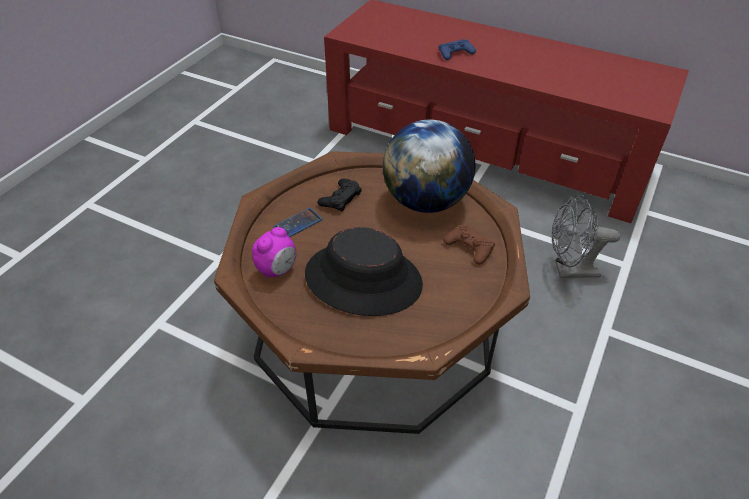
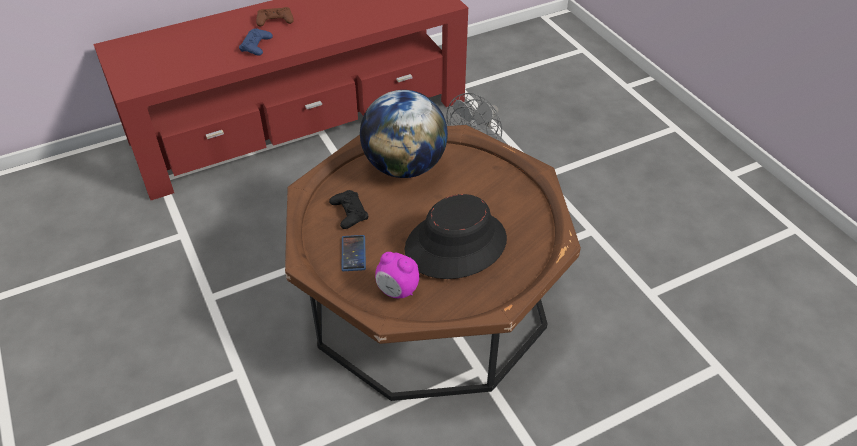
camera: 55 degrees left, 0 degrees up
(277, 270) = (397, 291): alarm clock -> alarm clock turned 135 degrees clockwise
(469, 247) = (476, 172): brown game controller -> brown game controller (275, 20)

